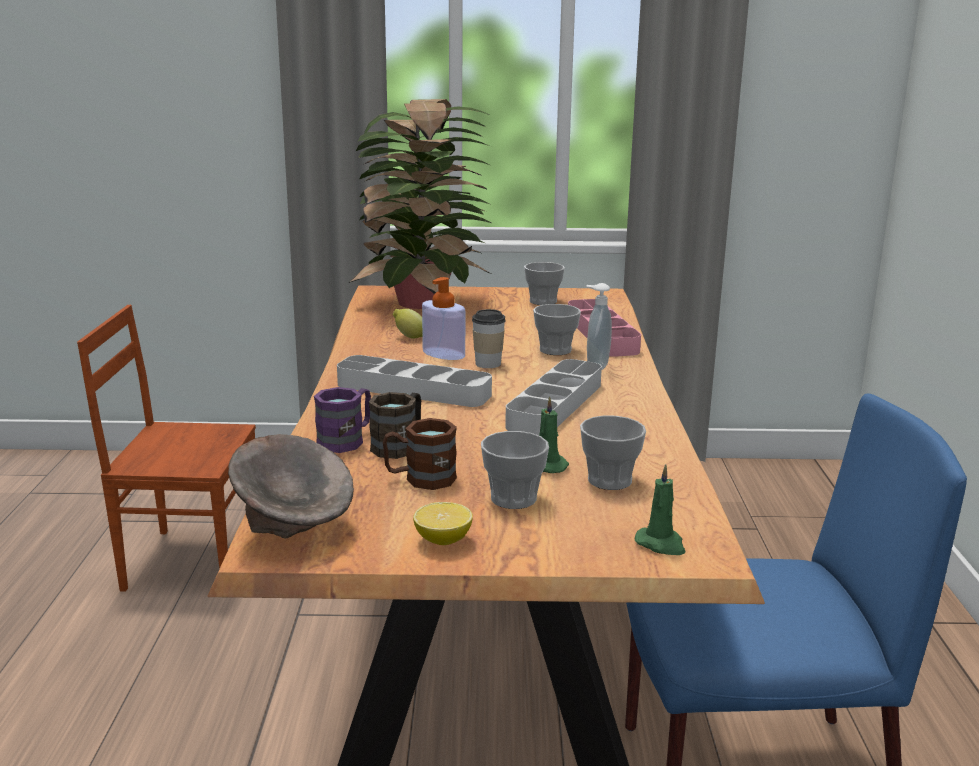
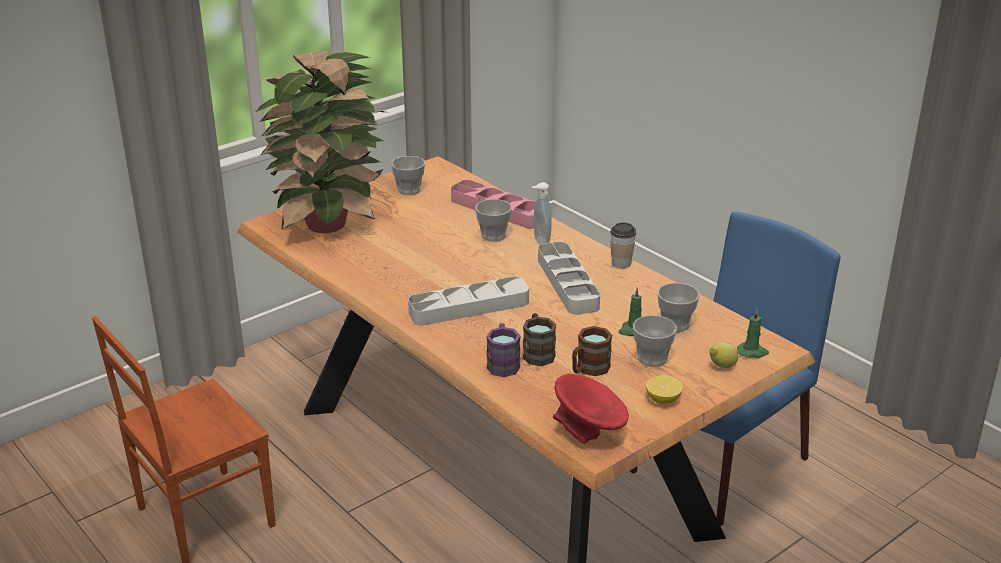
camera: 40 degrees left, 10 degrees up
(296, 531) = (589, 432): grey bowl -> red bowl
(409, 337) = (382, 262): lemon -> lemon (721, 367)
(443, 354) = (432, 268): soap dispenser -> none
(488, 364) = (474, 265): cup -> cup (621, 263)

